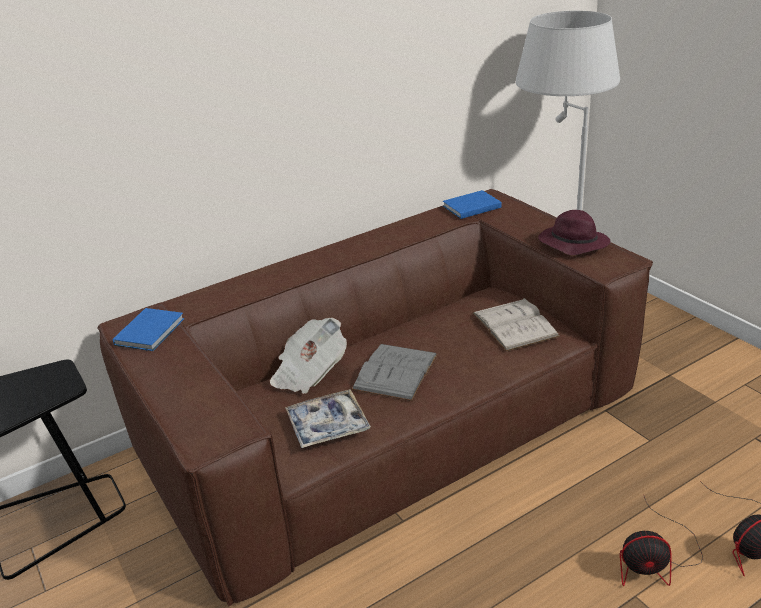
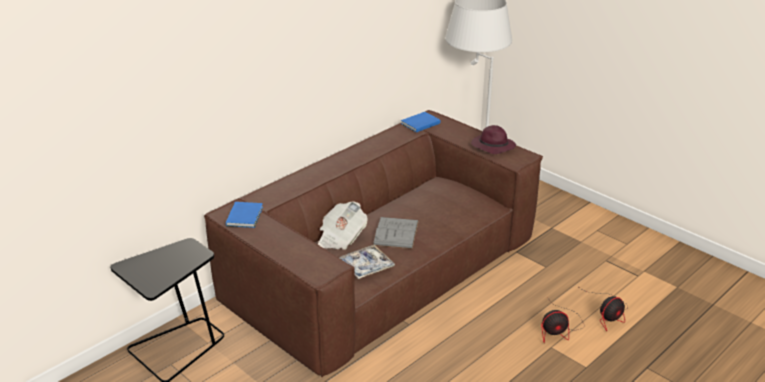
camera: 15 degrees left, 0 degrees up
(514, 324) = (461, 200): white book -> none

